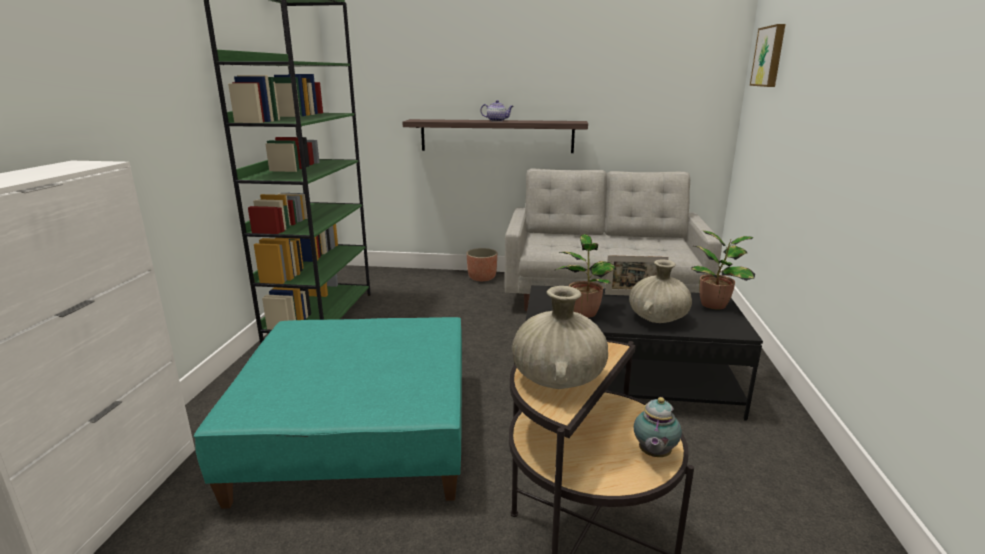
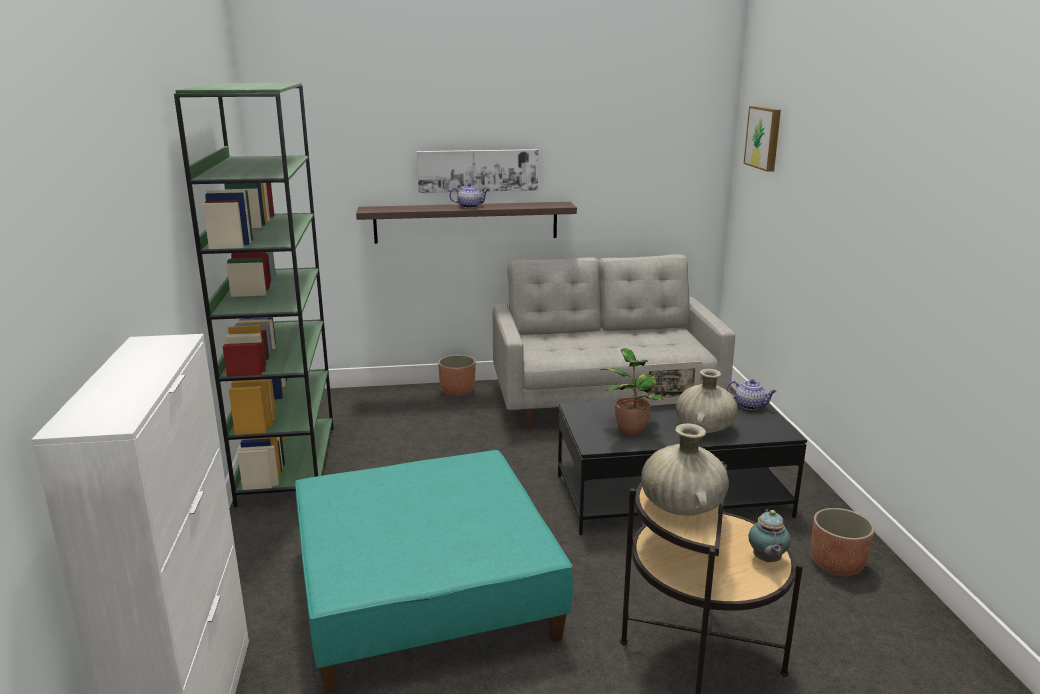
camera: 15 degrees left, 0 degrees up
(507, 91) = (478, 170): none -> picture
(715, 304) = (750, 405): potted plant -> teapot
(777, 475) = (836, 564): none -> planter

